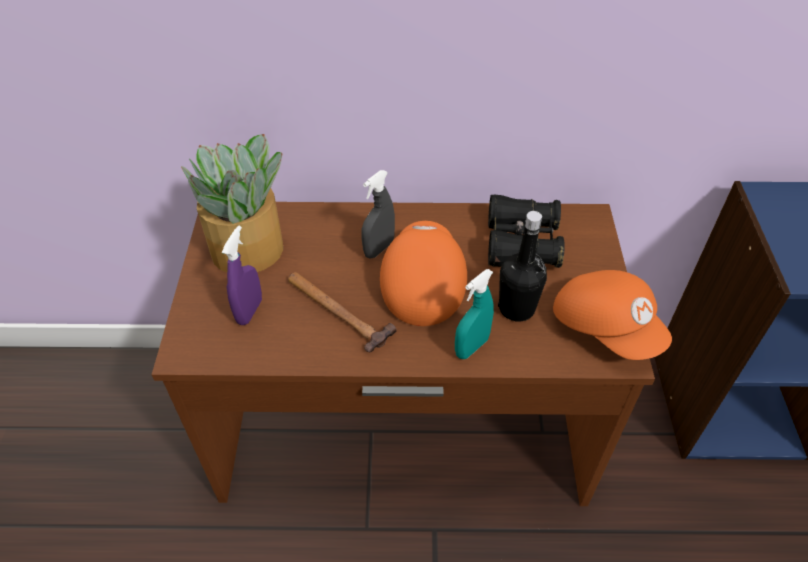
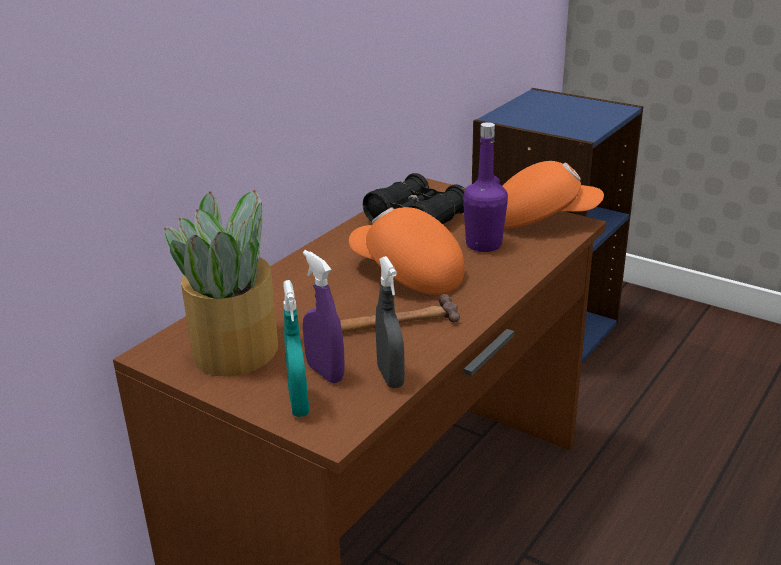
camera: 55 degrees left, 20 degrees down
(379, 249) = (336, 280): grey spray bottle -> grey spray bottle (390, 377)
(471, 347) = (503, 276): turquoise spray bottle -> turquoise spray bottle (298, 404)
(516, 308) = (483, 245): black bottle -> purple bottle

